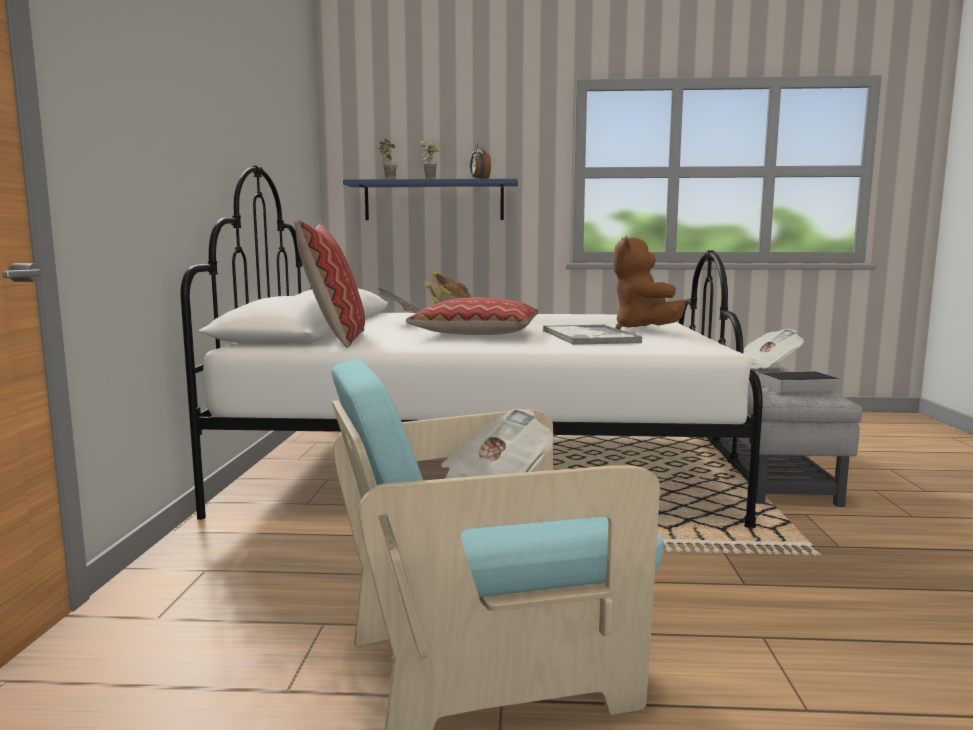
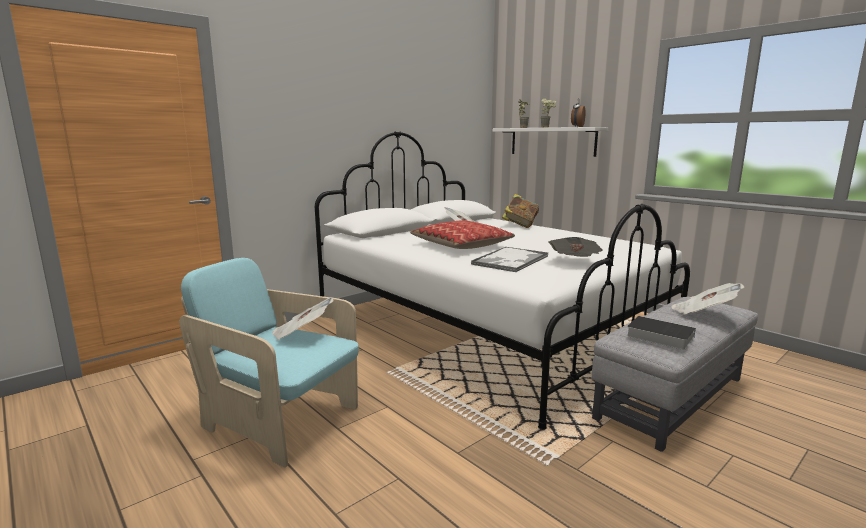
camera: 45 degrees right, 5 degrees up
(335, 339) = (385, 237): pillow -> none
(434, 201) = (552, 141): blue shelf -> white shelf
(644, 330) = (574, 261): brown plush toy -> newspaper

